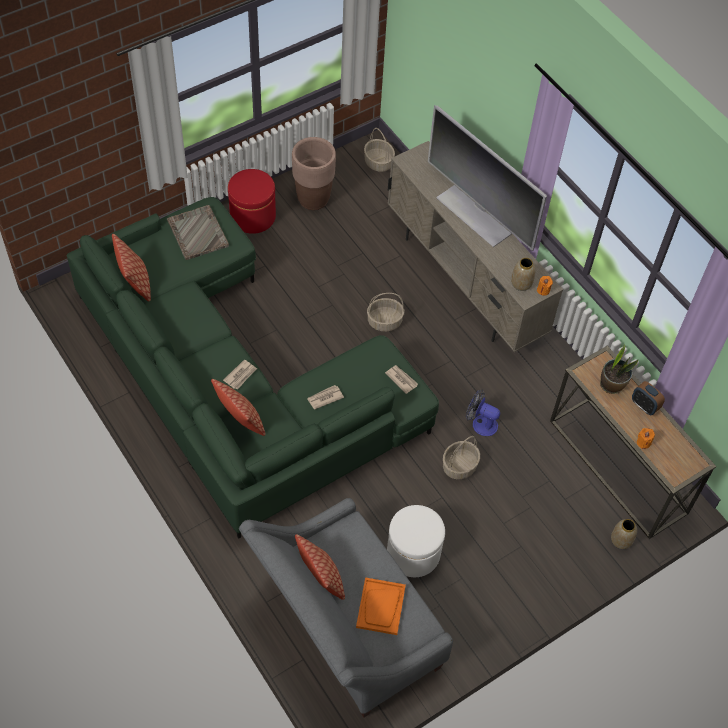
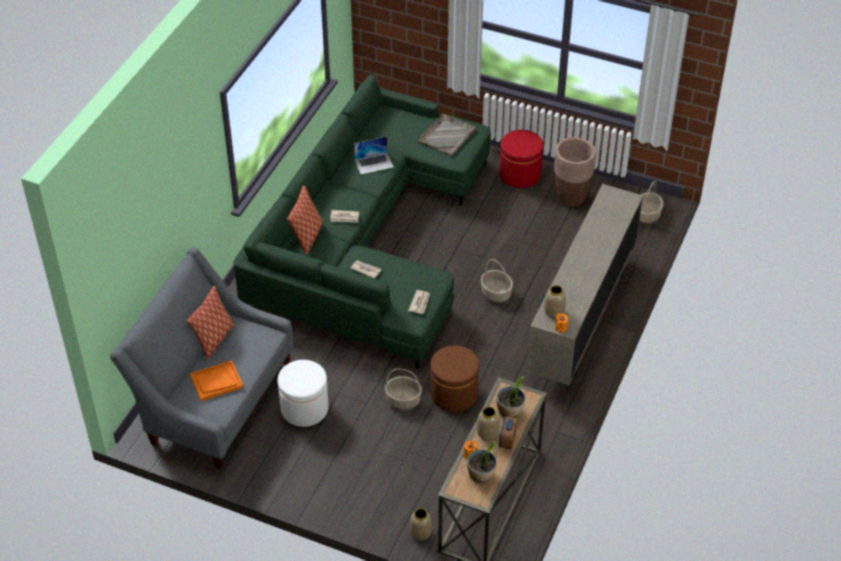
camera: 60 degrees right, 10 degrees down
(135, 283) = (374, 129): pillow -> none
(185, 310) = (374, 163): none -> laptop
(474, 215) = (595, 255): television -> none
(480, 423) = (454, 394): fan -> brown ottoman
(627, 415) = (487, 434): none -> vase
(671, 448) = (481, 476): none -> potted plant

